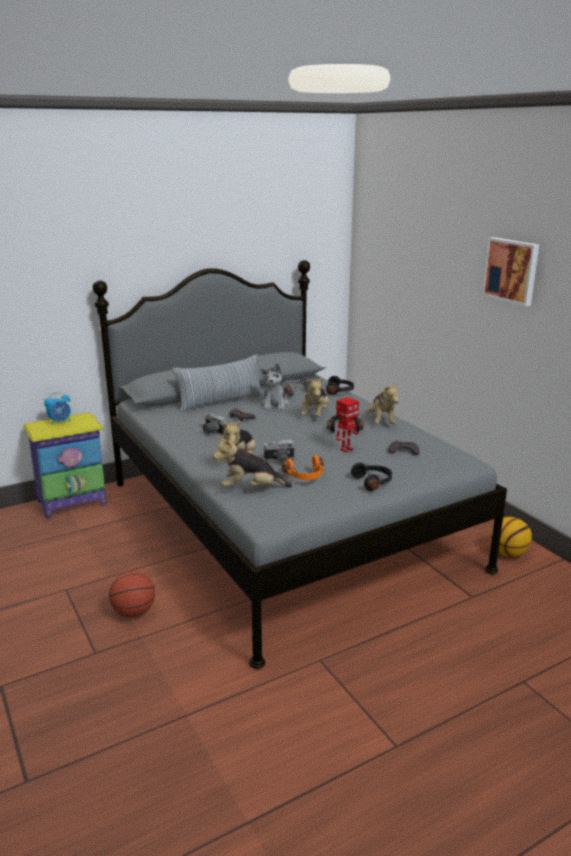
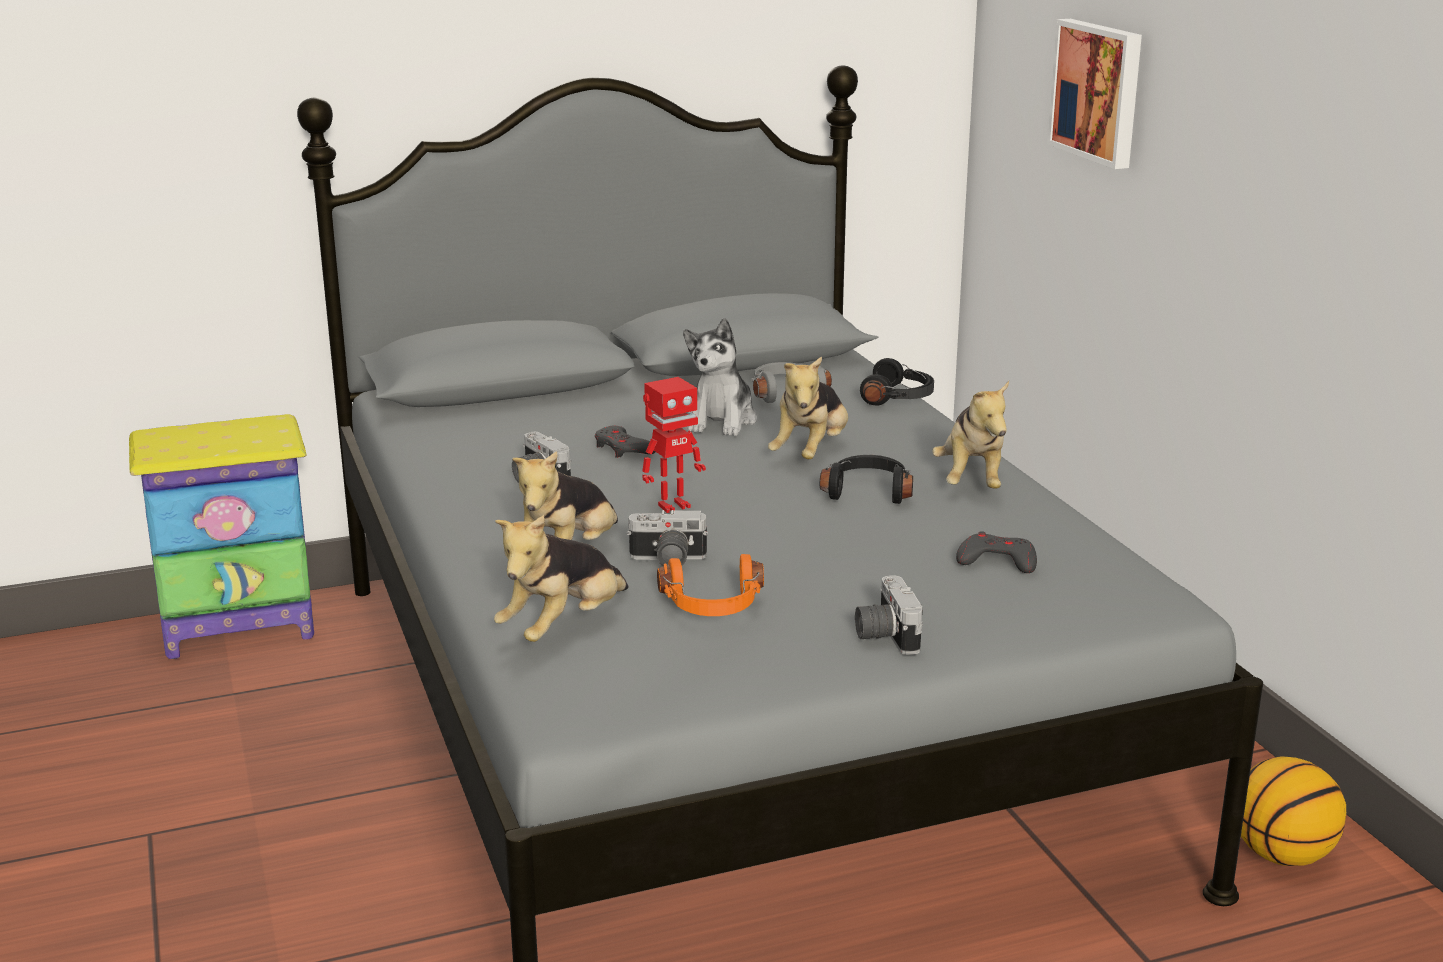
camera: 10 degrees right, 0 degrees up
(60, 421) = (213, 432): alarm clock -> none
(134, 612) = (284, 907): basketball -> none
(220, 402) = (591, 407): pillow -> none
(251, 488) = (564, 626): plush toy -> plush toy turned 60 degrees counterclockwise
(346, 449) = (849, 546): toy robot -> toy robot (672, 506)
(373, 482) = (884, 635): black headphones -> camera
(511, 270) = (1333, 98): picture -> picture (1099, 91)

